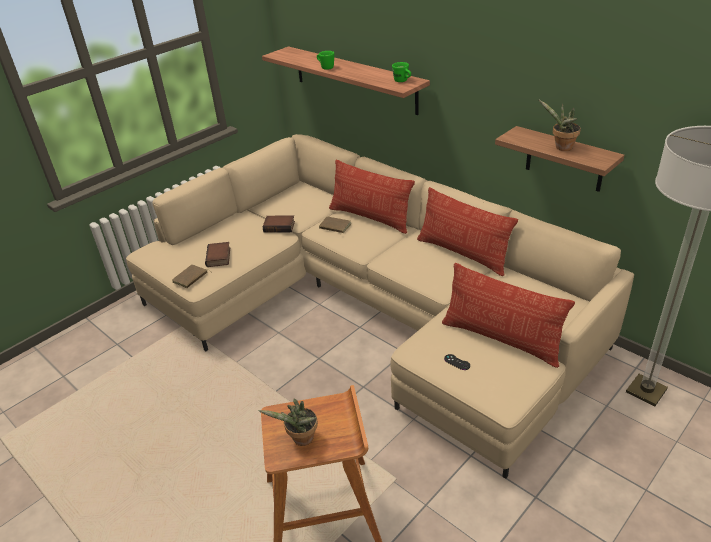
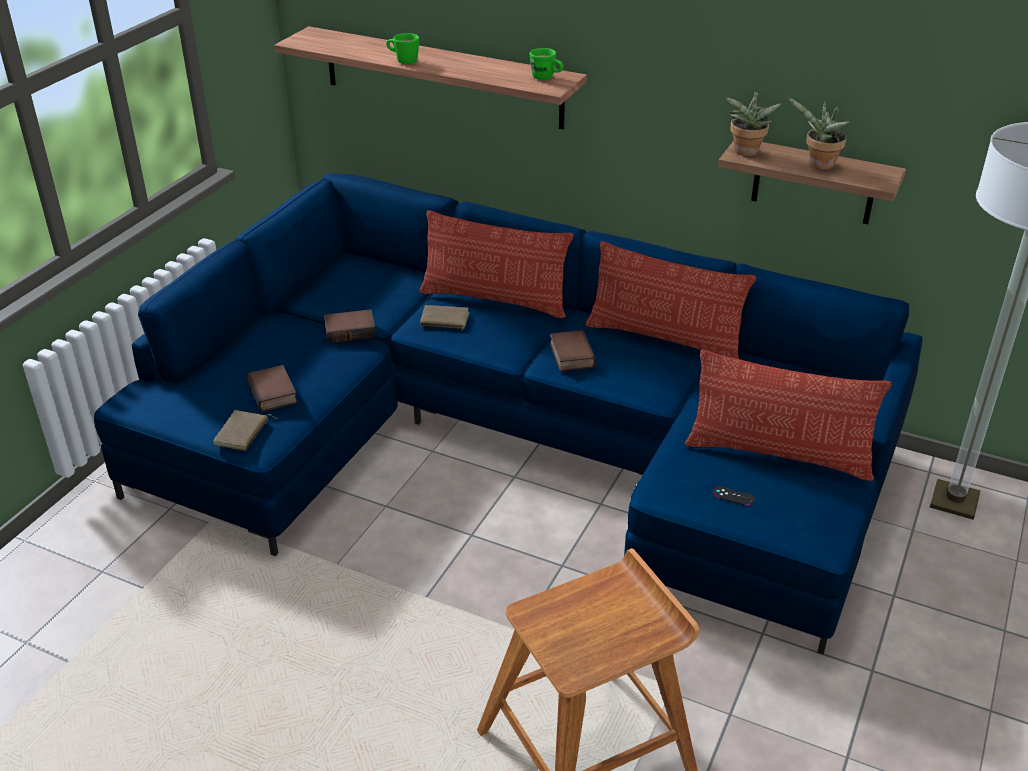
camera: 20 degrees left, 0 degrees up
(301, 440) = (592, 641): potted plant -> potted plant (745, 153)
(367, 306) = (511, 443): beige sofa -> blue sofa
(398, 256) = (570, 355): none -> book

